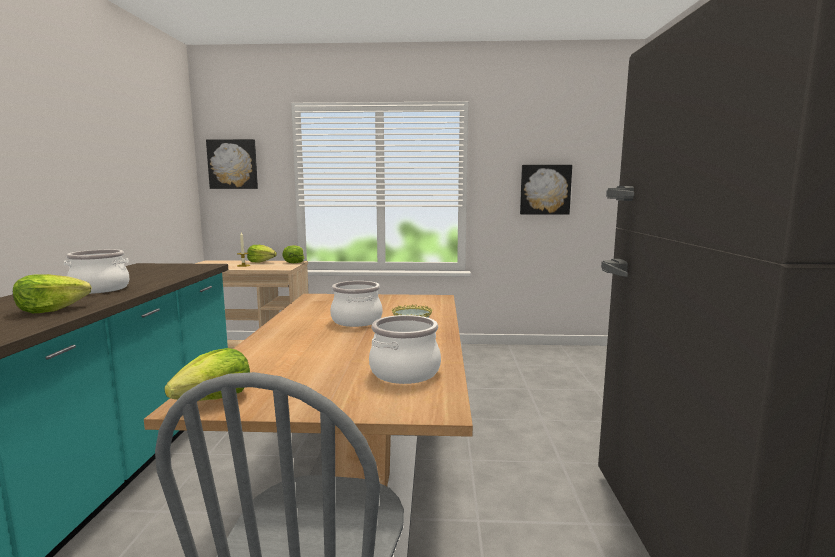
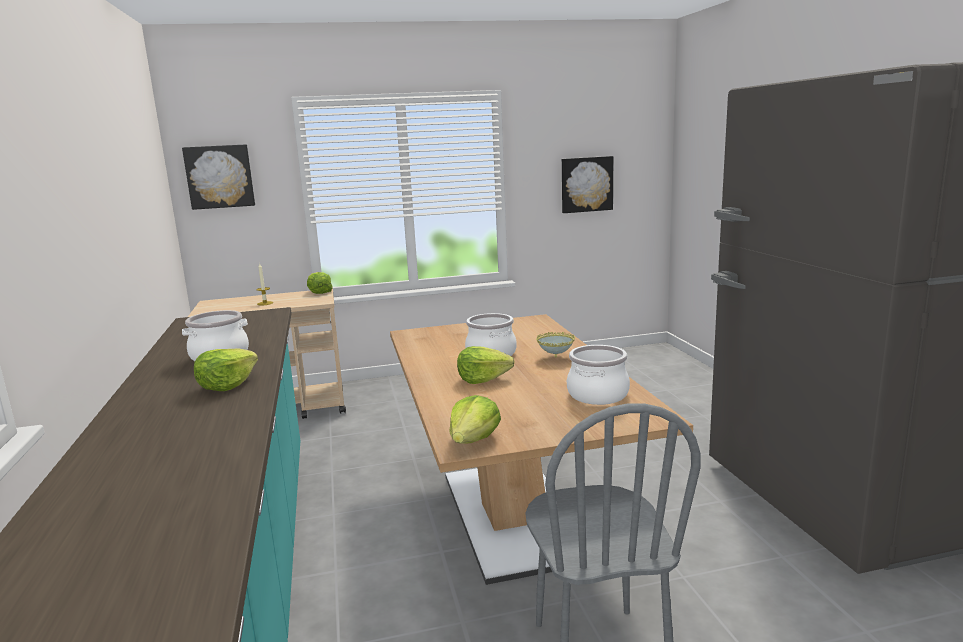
camera: 15 degrees left, 5 degrees up
(261, 262) = (278, 295): lettuce -> lettuce (483, 379)

